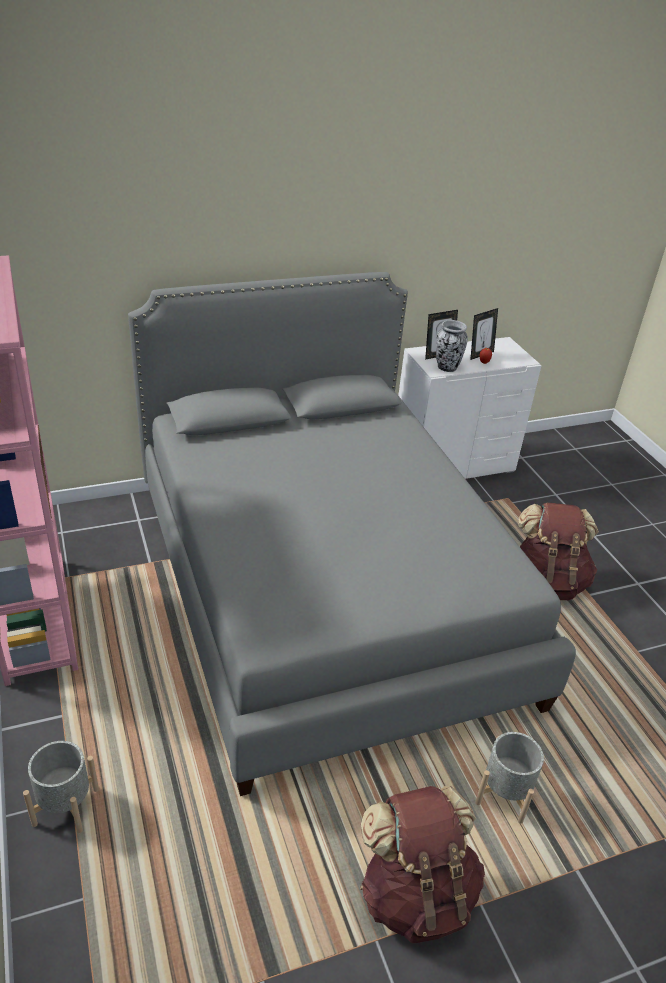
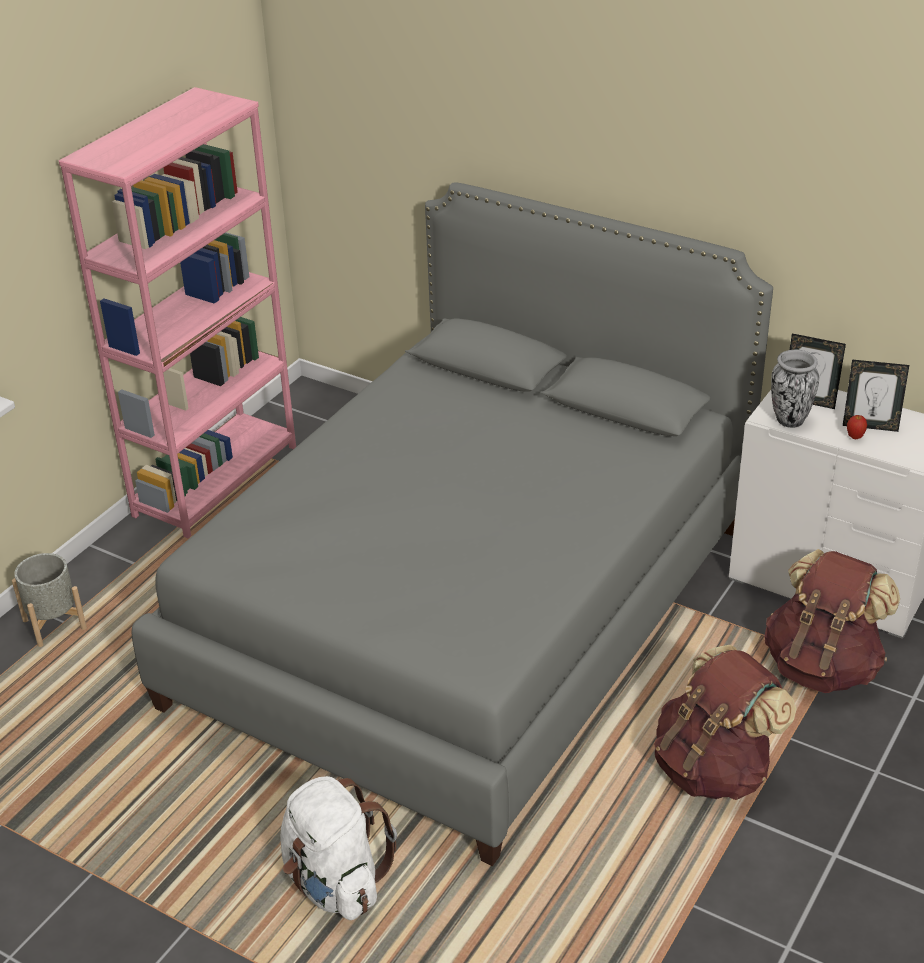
camera: 55 degrees right, 0 degrees up
(416, 894) = (159, 876): brown backpack -> brown backpack (822, 666)
(504, 794) = (335, 883): grey planter -> white backpack

